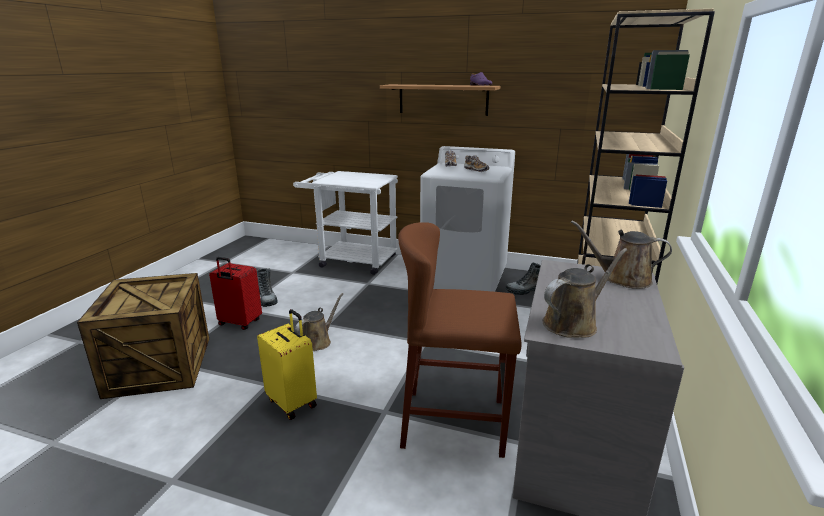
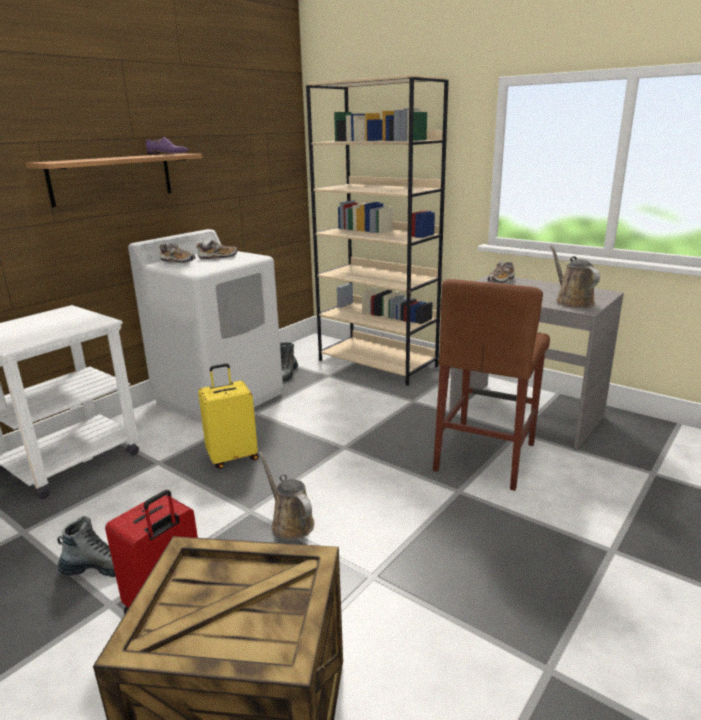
camera: 70 degrees left, 0 degrees up
(293, 402) = (420, 554): yellow suitcase -> yellow suitcase (233, 457)
(622, 279) = (501, 281): brown watering can -> shoe

